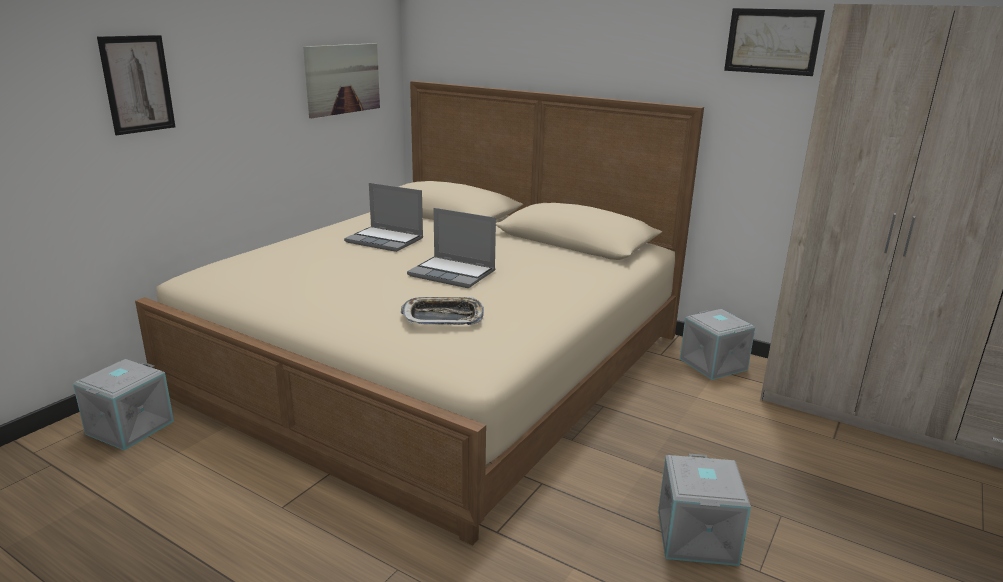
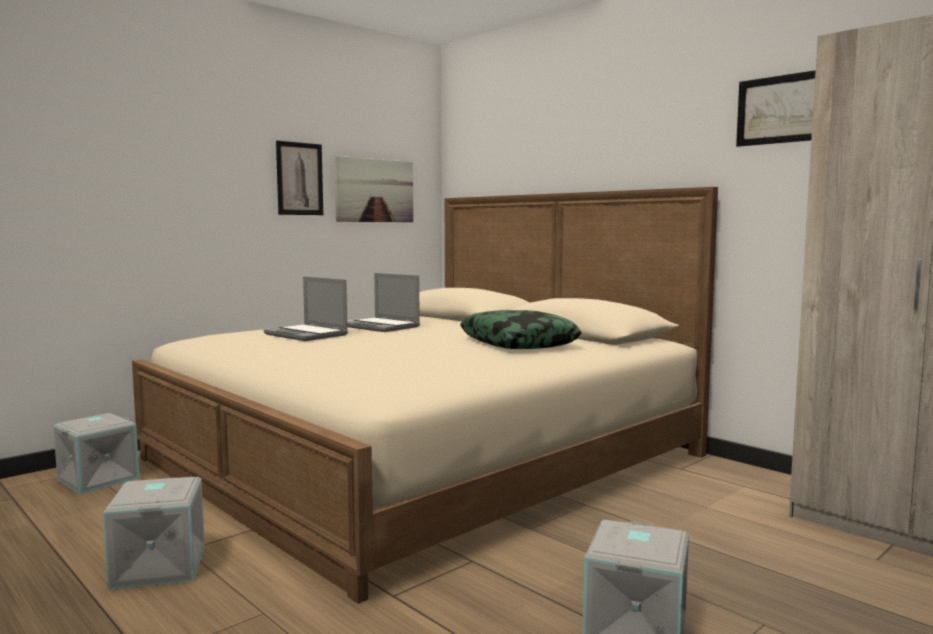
camera: 15 degrees right, 15 degrees down
(137, 84) = (167, 169): picture -> picture (299, 179)
(443, 317) = (383, 365): tray -> none
(453, 273) = (425, 344): laptop -> laptop (307, 334)
(536, 264) = (519, 343): none -> pillow
(712, 364) = (741, 481): grey storage box -> grey storage box (157, 566)

